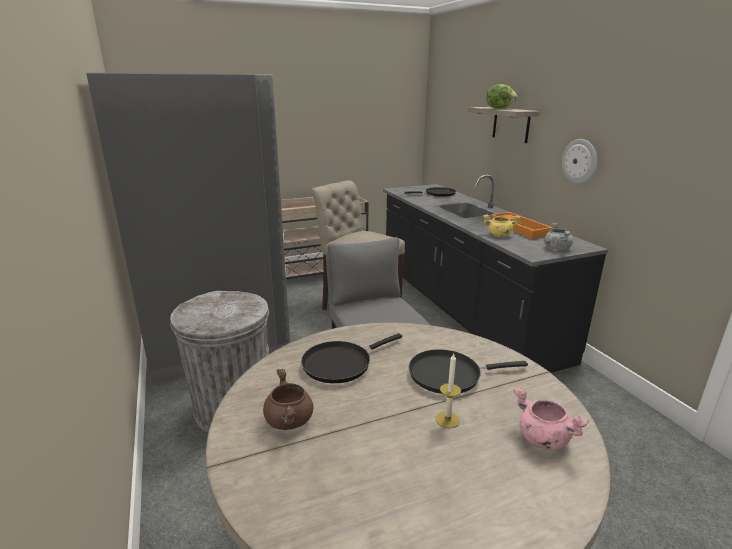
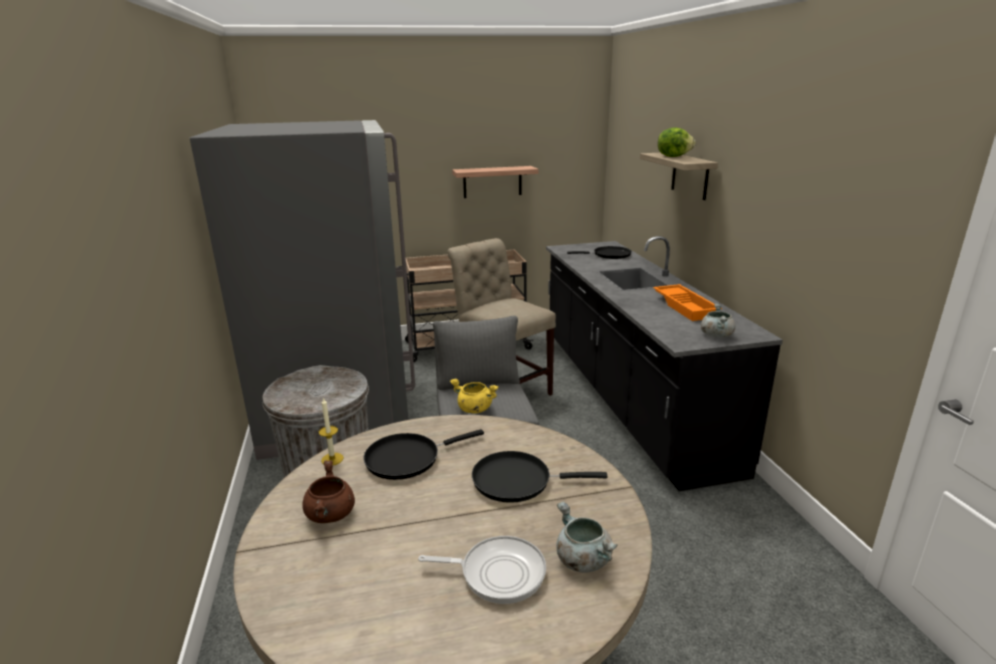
camera: 10 degrees right, 0 degrees up
(335, 136) = (492, 182): none -> shelf
(447, 420) = (490, 529): candle -> candle (332, 459)
(474, 459) = (497, 573): none -> frying pan
(499, 235) = (654, 314): yellow cooking pot -> yellow cooking pot (474, 409)
(542, 438) = (582, 559): pink cooking pot -> grey cooking pot
(579, 161) = (757, 228): wall clock -> none

